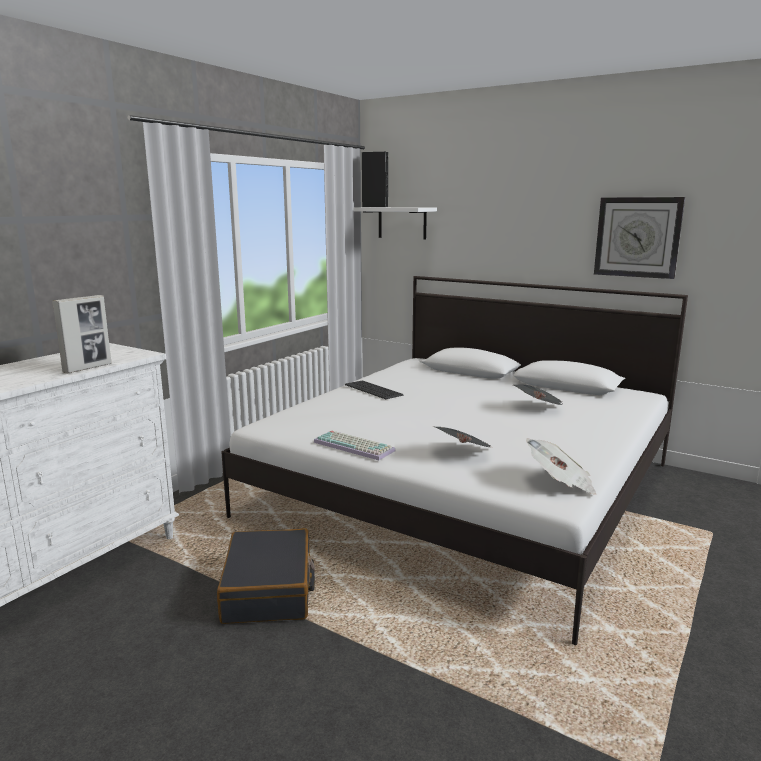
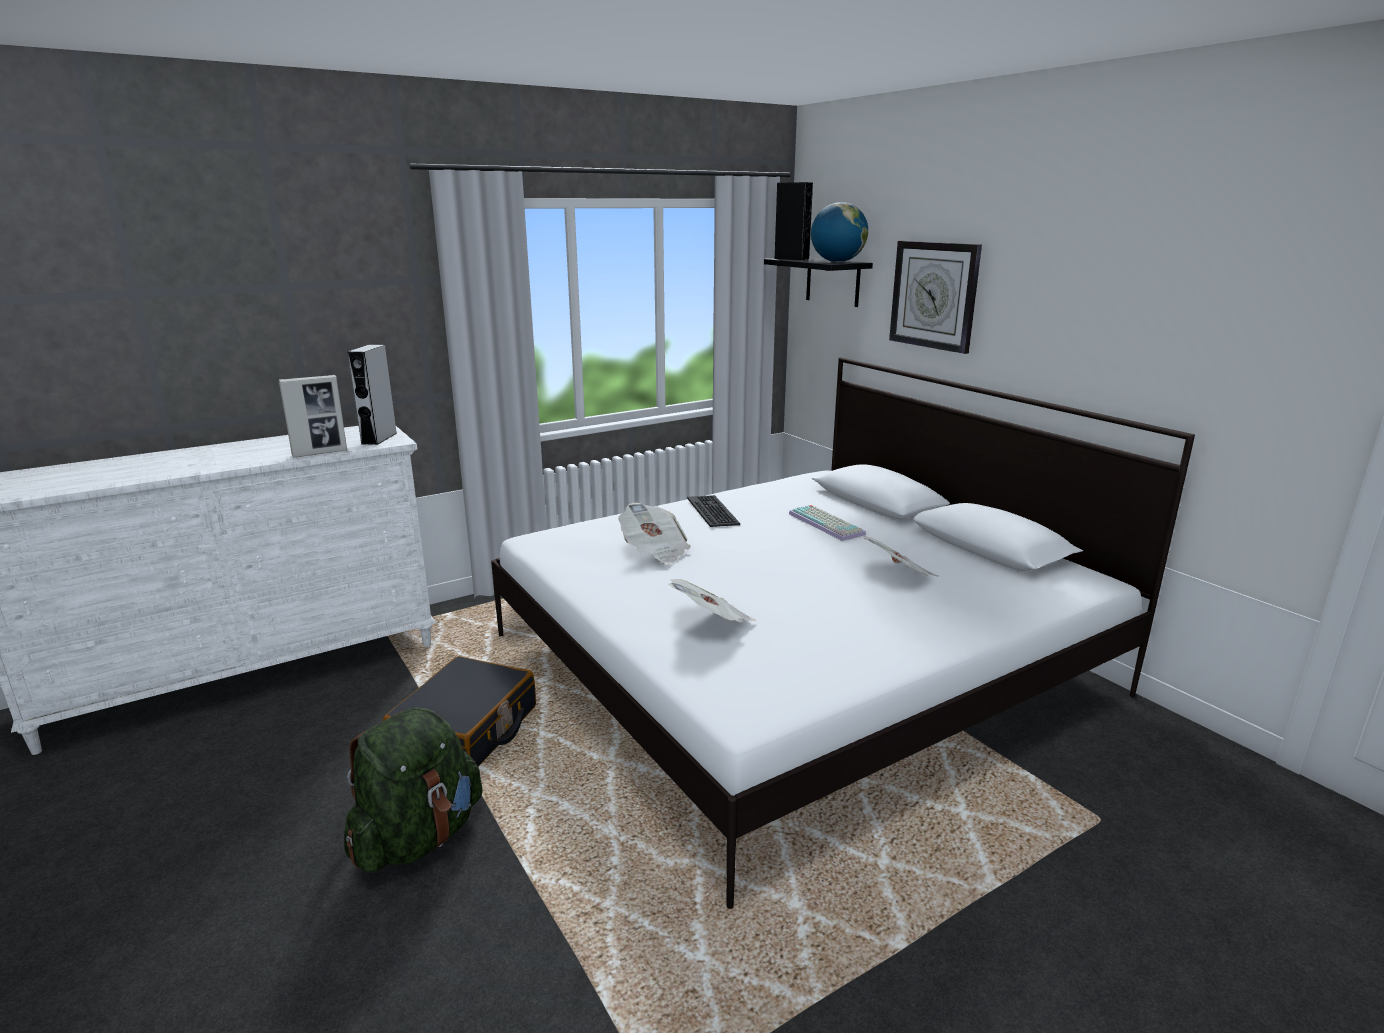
camera: 25 degrees right, 5 degrees up
(124, 353) = (379, 438): none -> grey speaker
(309, 675) = (418, 837): none -> green backpack
(355, 446) = (598, 585): keyboard -> keyboard (828, 524)
(402, 223) = (833, 281): white shelf -> black shelf
(414, 207) = (837, 262): none -> globe
(560, 483) = (780, 693): newspaper -> newspaper (655, 551)
(637, 237) = (1130, 330): wall clock -> wall clock (934, 295)

